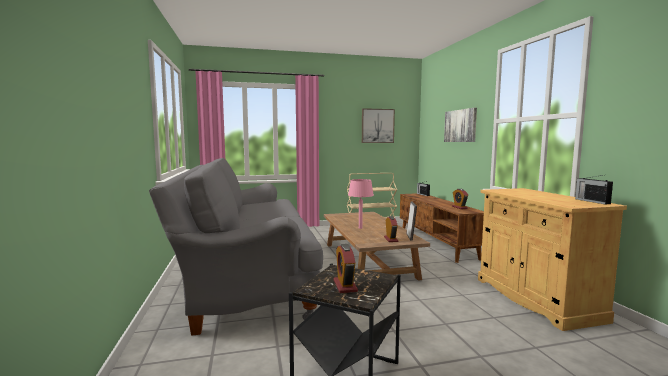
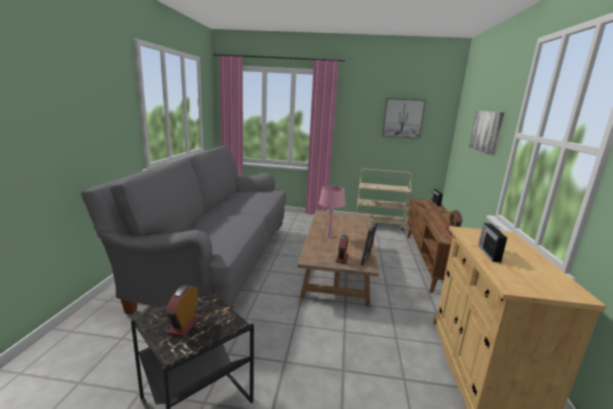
camera: 20 degrees right, 10 degrees up
(591, 201) = (563, 283): radio -> radio (488, 253)

